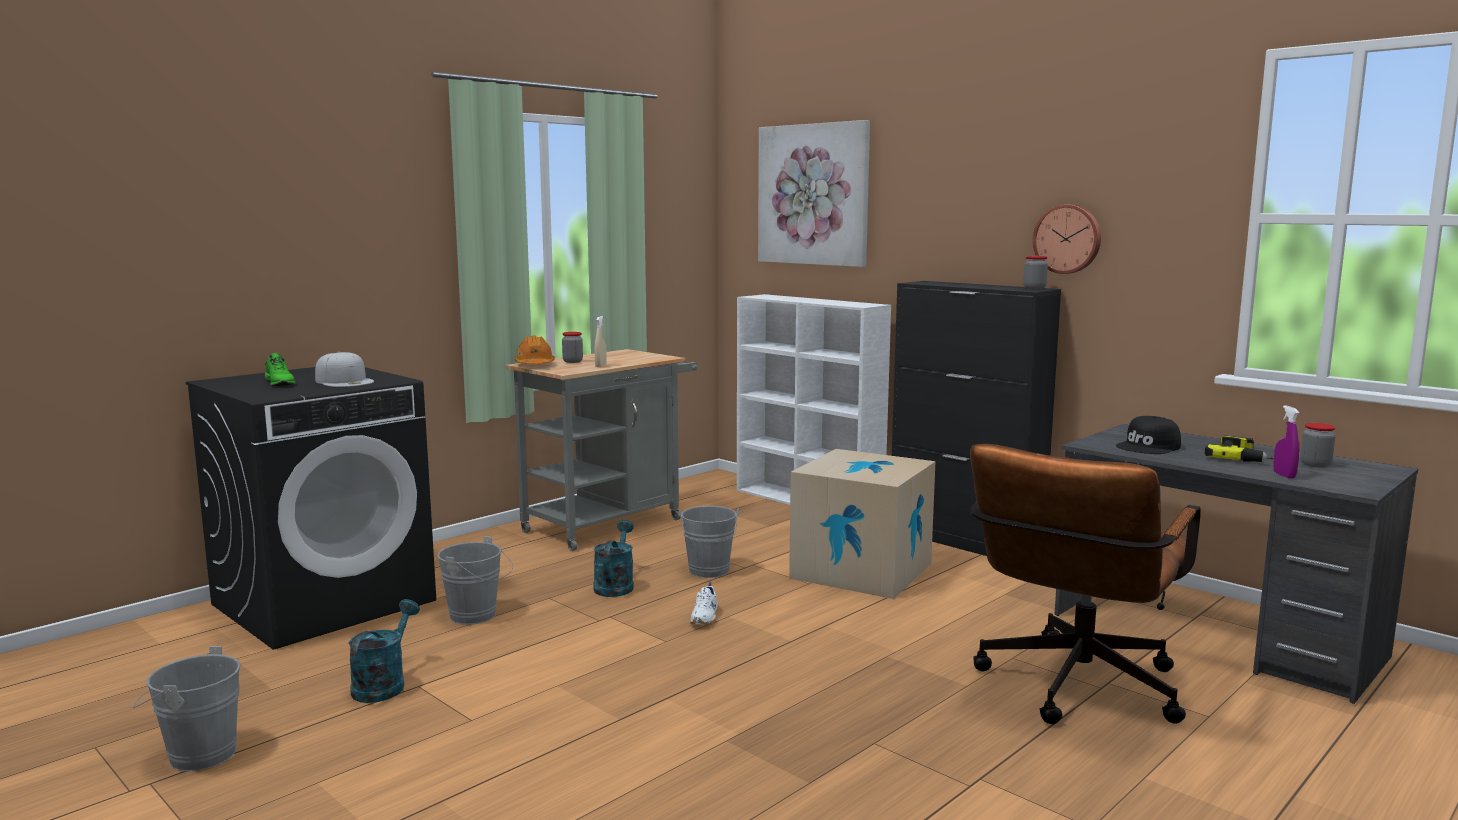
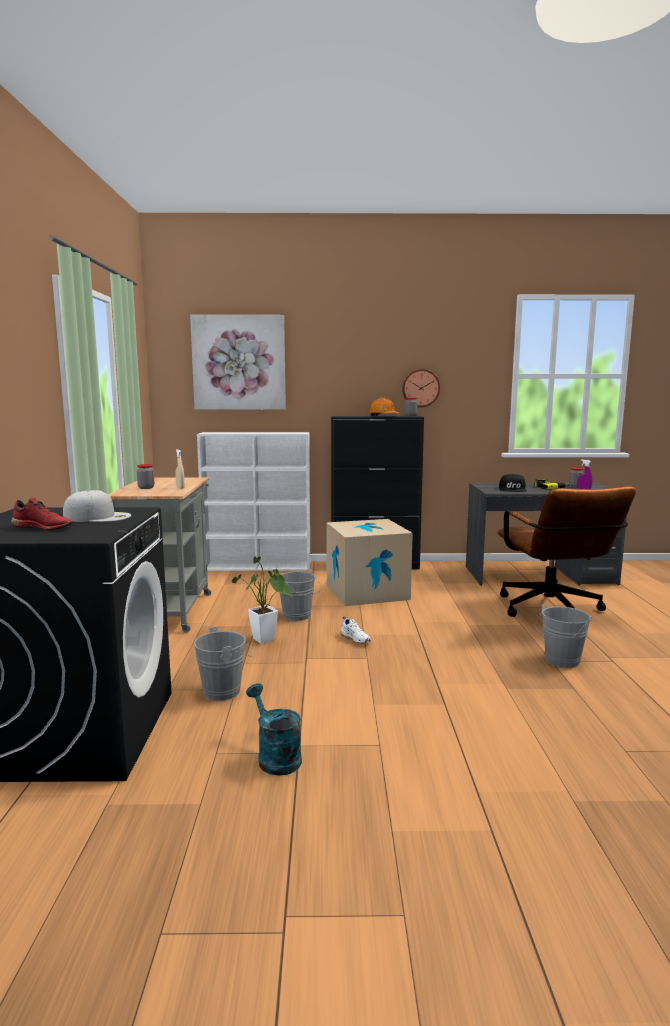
camera: 45 degrees left, 0 degrees up
(196, 755) = (266, 875): grey bucket -> grey bucket (560, 662)
(280, 383) = (43, 527): green shoe -> red shoe
(535, 365) = (130, 493): orange hard hat -> orange hard hat (383, 416)
(615, 585) = (266, 641): turquoise watering can -> potted plant

